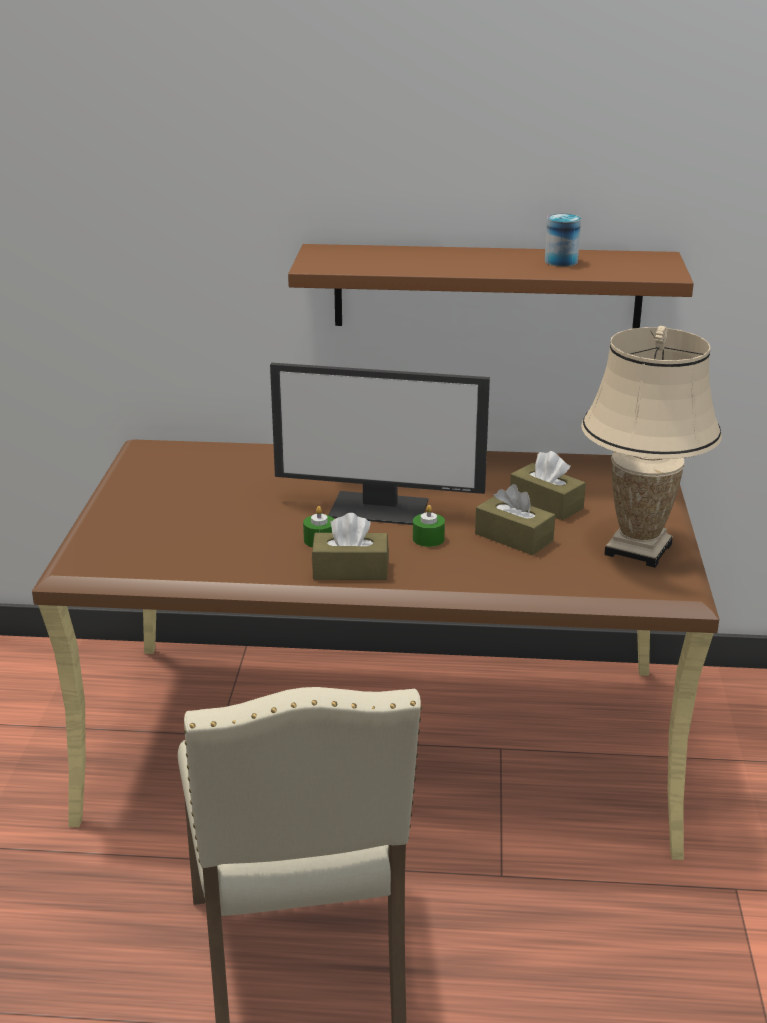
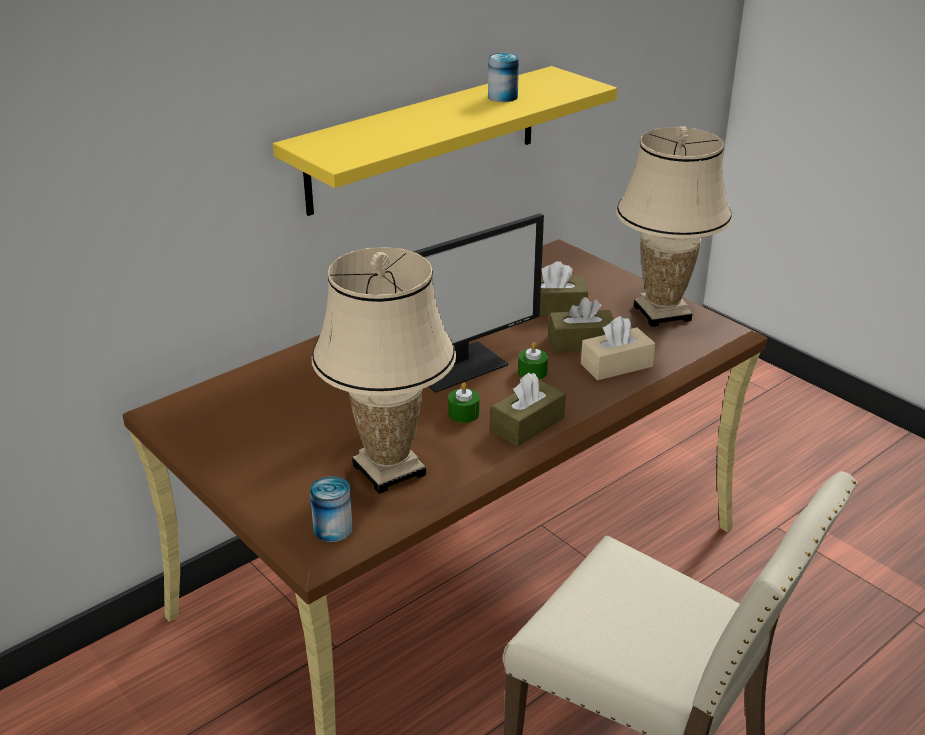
camera: 45 degrees left, 5 degrees up
(101, 562) = (333, 529): none -> can
(201, 548) = (389, 469): none -> beige table lamp
(487, 288) = (425, 139): brown shelf -> yellow shelf
(509, 567) = (616, 365): none -> beige tissue box

